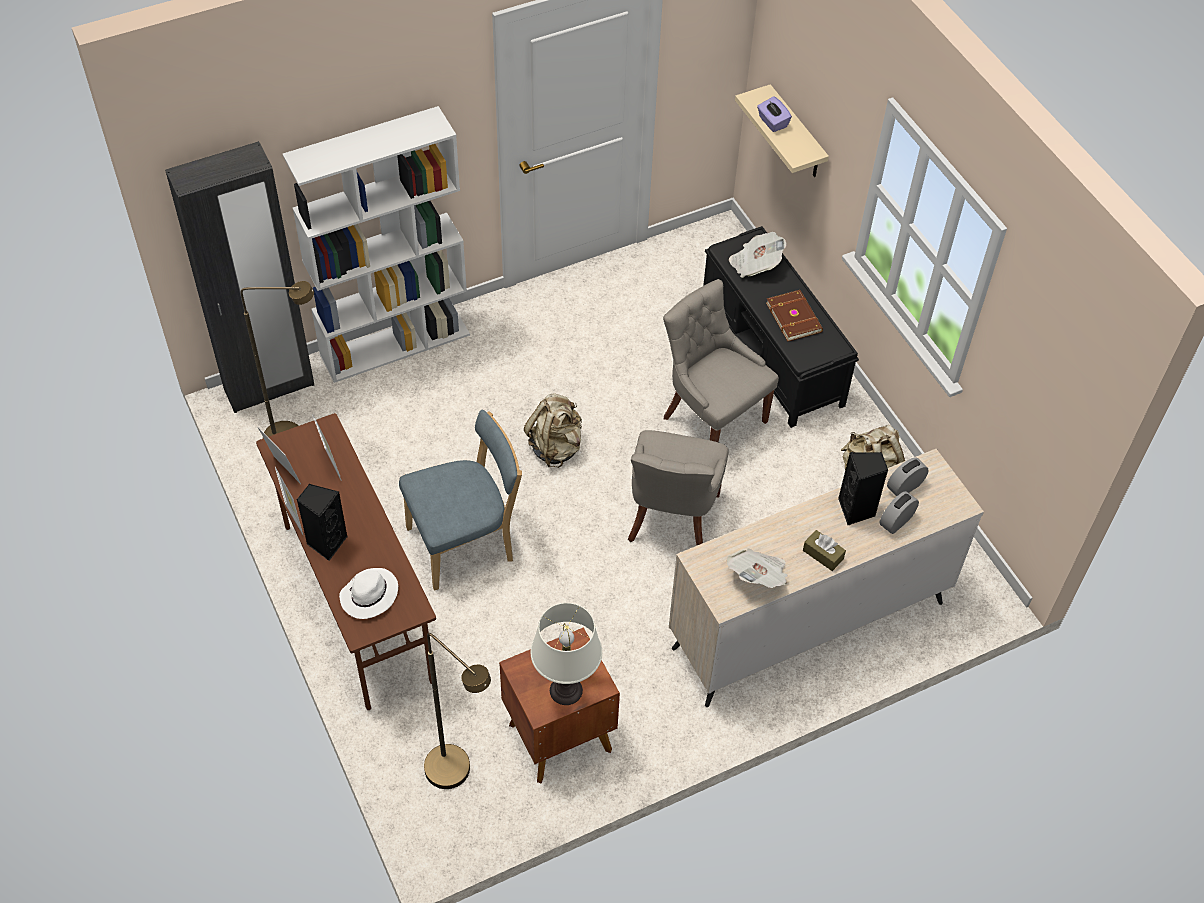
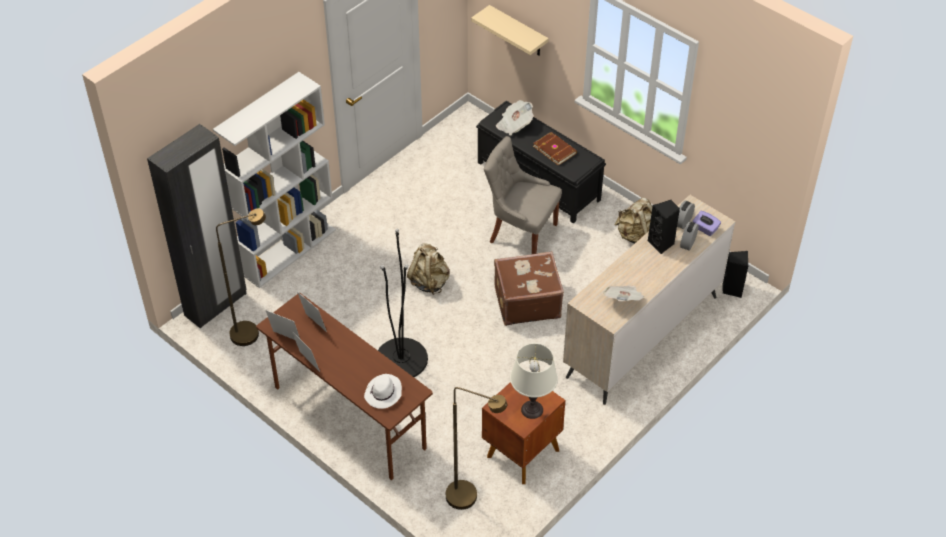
camera: 20 degrees left, 5 degrees down
(326, 542) = (337, 371): black speaker -> black speaker (732, 289)
(465, 543) = (401, 359): blue chair -> black floor lamp
(671, 519) = (526, 301): grey chair -> brown suitcase
(772, 122) = (503, 27): purple tissue box -> purple tissue box (705, 229)
(823, 554) = (655, 275): brown tissue box -> none

